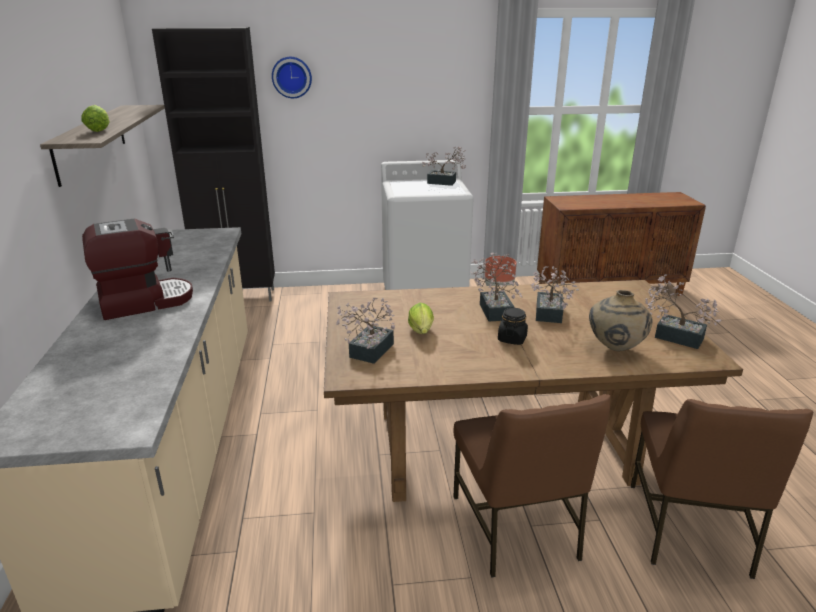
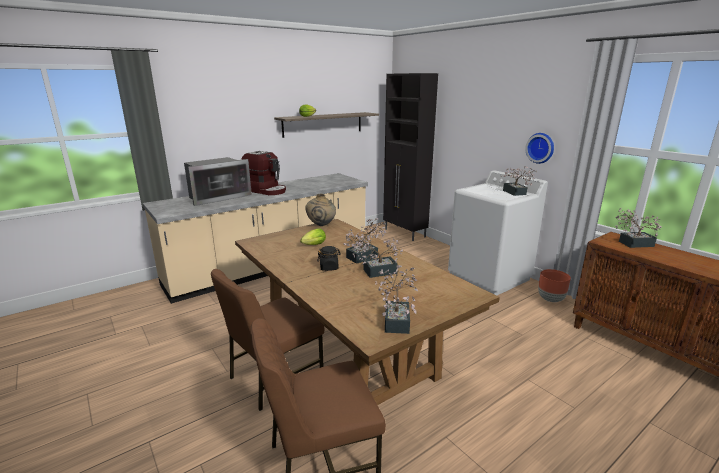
camera: 60 degrees right, 5 degrees down
(99, 353) = (217, 197): none -> microwave
(292, 77) = (454, 105): wall clock -> wall clock (541, 148)
(368, 353) = (278, 240): potted plant -> potted plant (632, 244)
(614, 349) = (348, 300): beige vase -> beige vase (321, 225)

